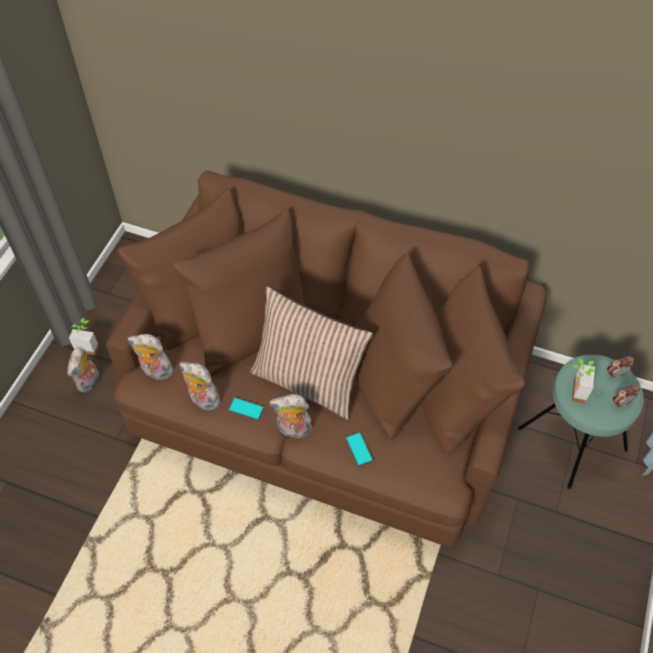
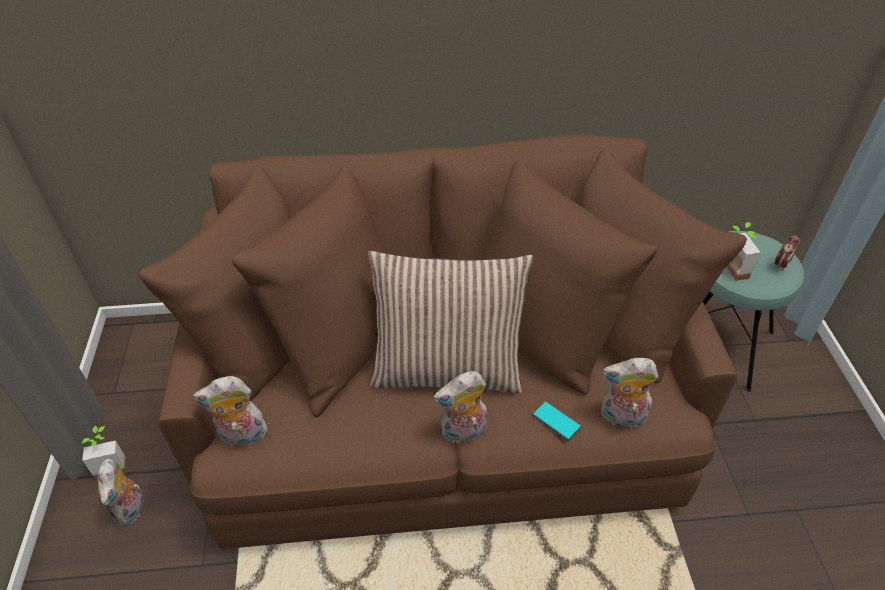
camera: 25 degrees left, 10 degrees down
(202, 400) = (325, 445): plush toy -> plush toy (621, 417)
(246, 409) = (389, 432): phone -> none
(615, 374) = (755, 241): alarm clock -> none

